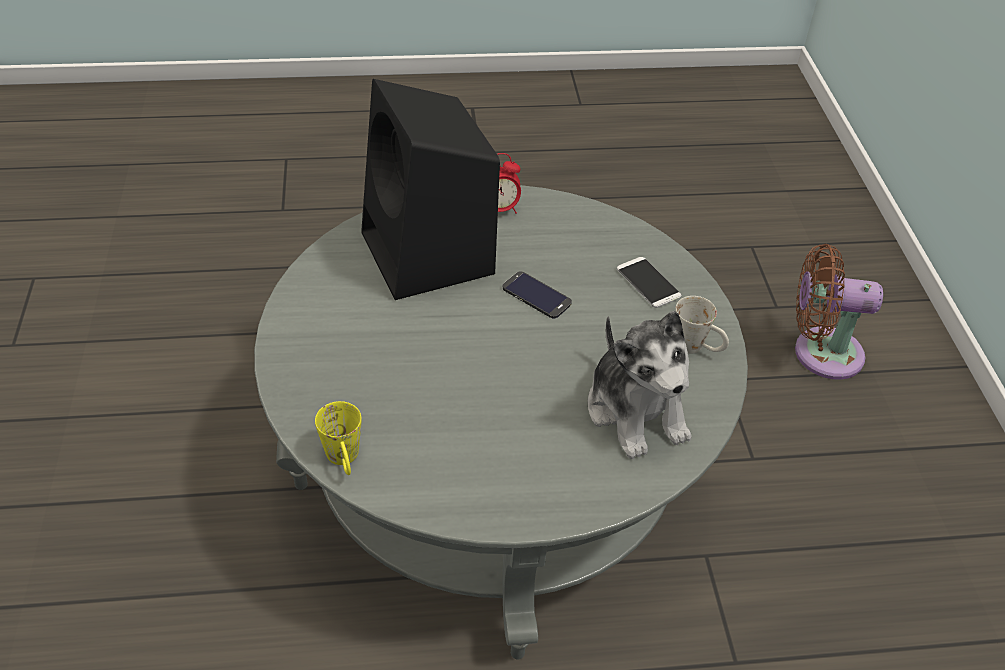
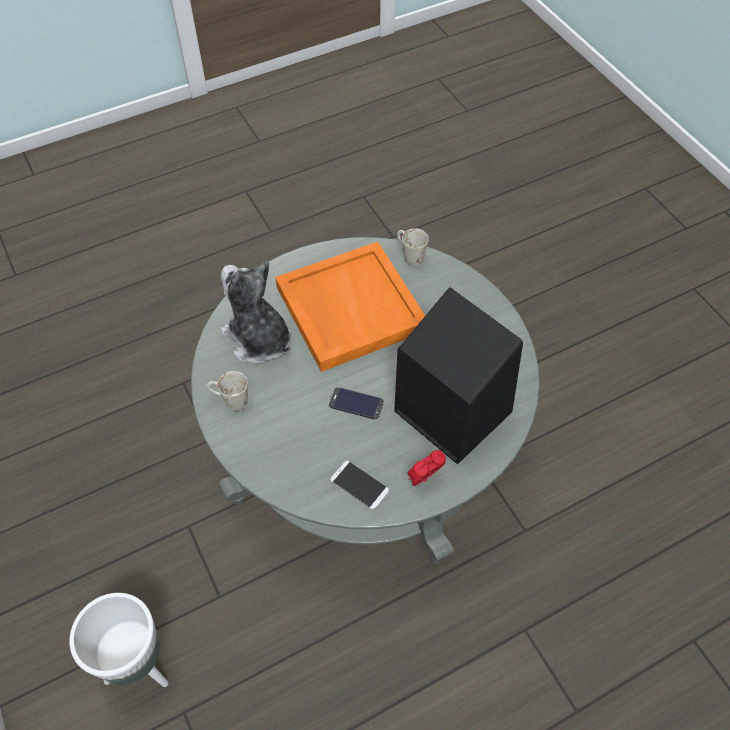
camera: 160 degrees right, 10 degrees up
(345, 461) = (409, 255): yellow mug -> white mug
(485, 411) = (349, 308): none -> orange tray
(648, 283) = (279, 446): phone -> phone (359, 485)
(820, 352) = (139, 665): brown fan -> white planter

